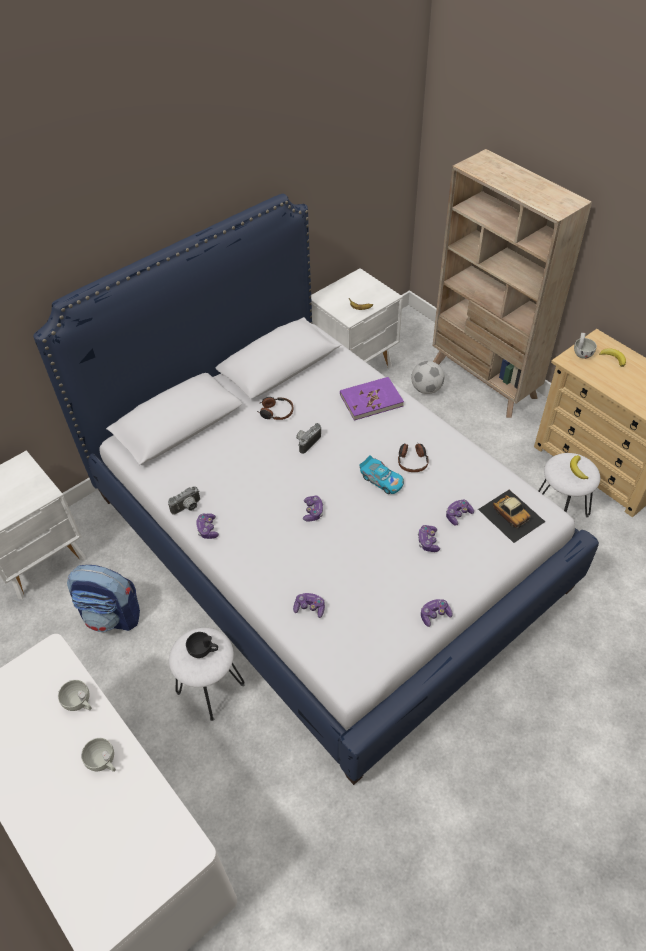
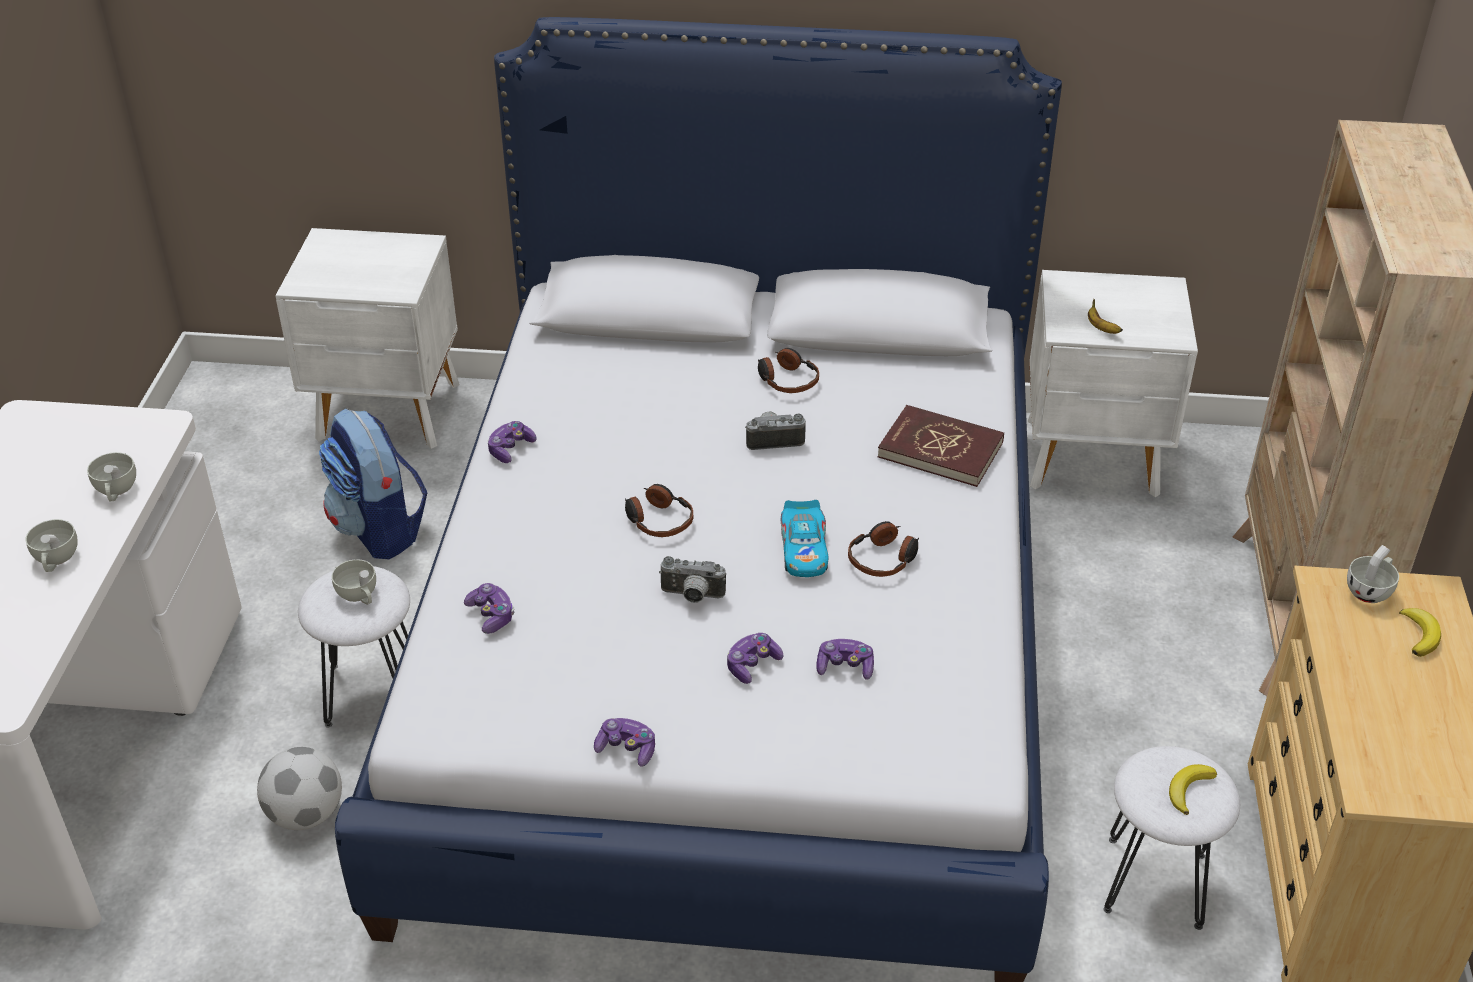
camera: 45 degrees right, 10 degrees down
(187, 508) = (523, 411): camera -> camera (692, 596)
(203, 650) = (359, 596): black cup -> white cup
(313, 511) = (658, 520): game controller -> headphones
(371, 400) = (940, 450): purple book -> red book
(426, 389) = (1172, 561): football -> football (306, 814)
(511, 515) = (923, 725): toy car -> none

